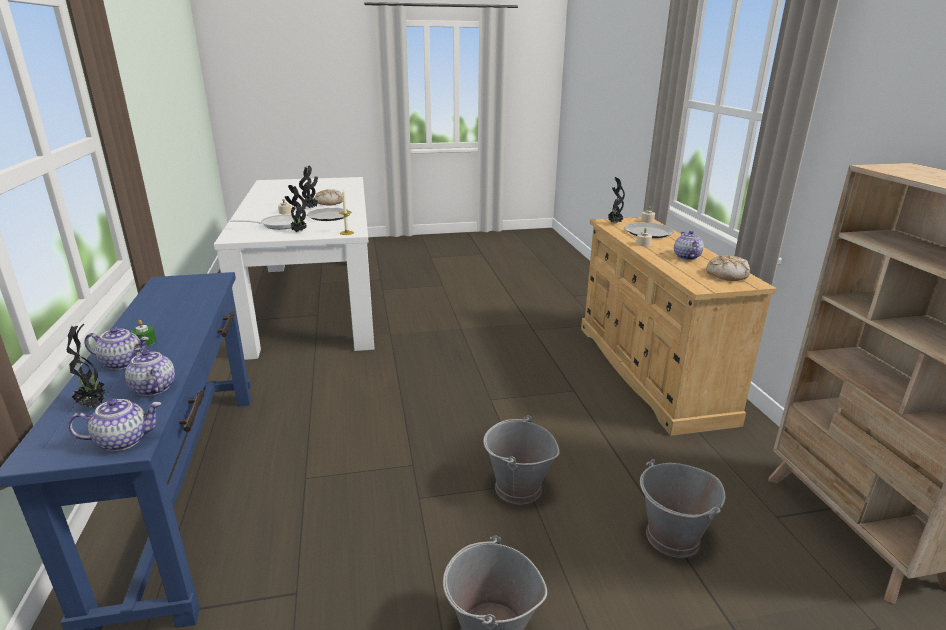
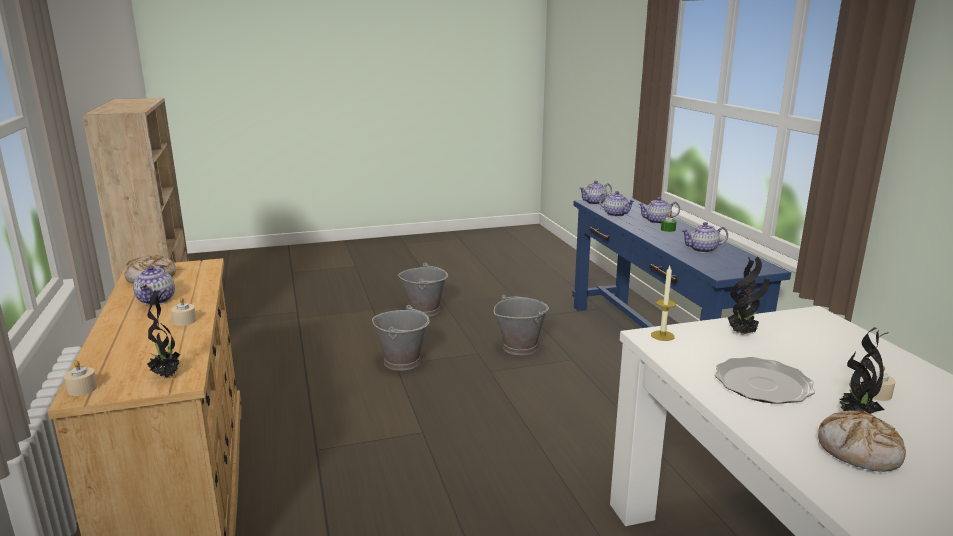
camera: 175 degrees right, 5 degrees down
(94, 405) = (633, 209): potted plant -> none
(175, 304) = (702, 250): none -> teapot
(278, 225) = (809, 350): frying pan -> none
(648, 232) = (136, 350): plate -> none
(673, 538) = (301, 343): grey bucket -> grey bucket (520, 347)

